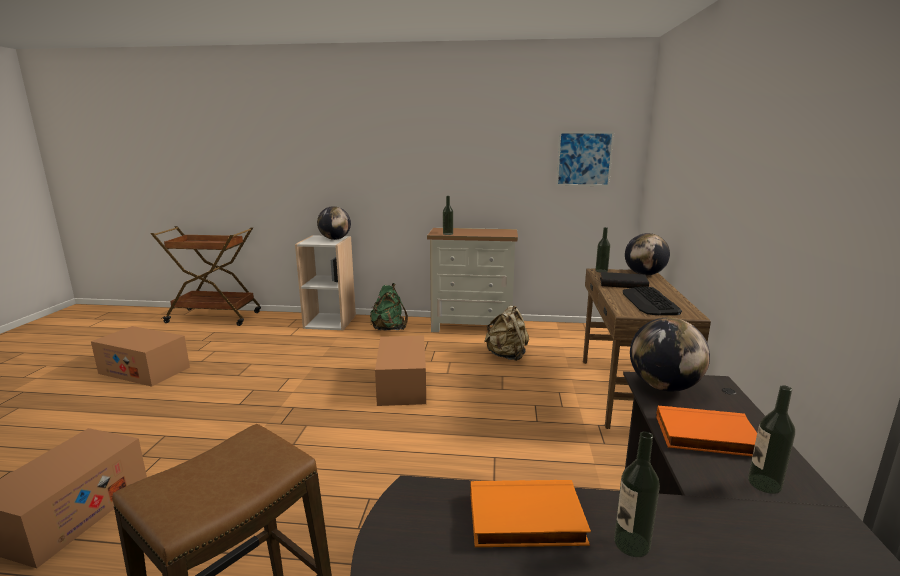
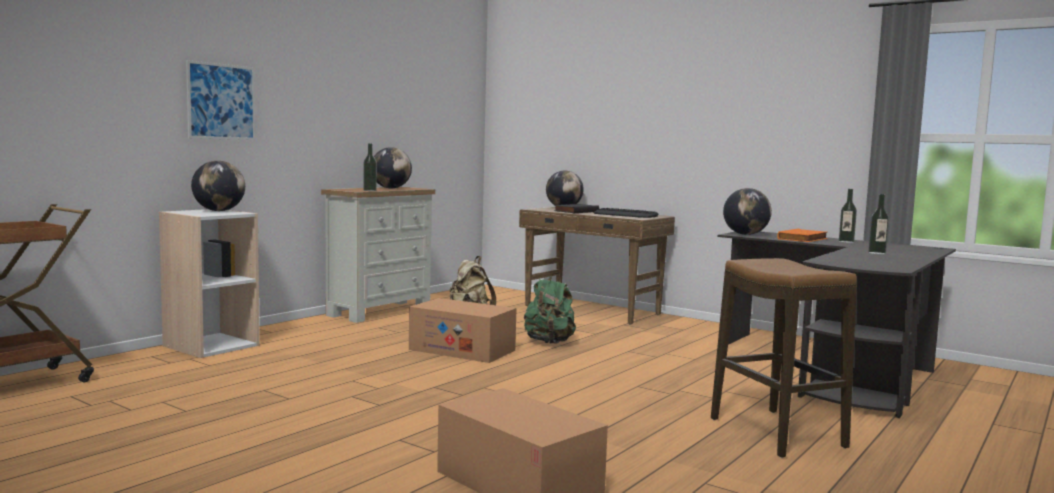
camera: 60 degrees left, 10 degrees down
(144, 370) = (135, 442): cardboard box -> none
(389, 329) = (307, 331): green backpack -> green backpack (549, 343)
(487, 231) = (391, 188): none -> globe
(525, 520) = (854, 257): orange book -> none
(584, 159) = (446, 109): picture -> picture (221, 101)
(601, 271) = (536, 209): bottle -> none

